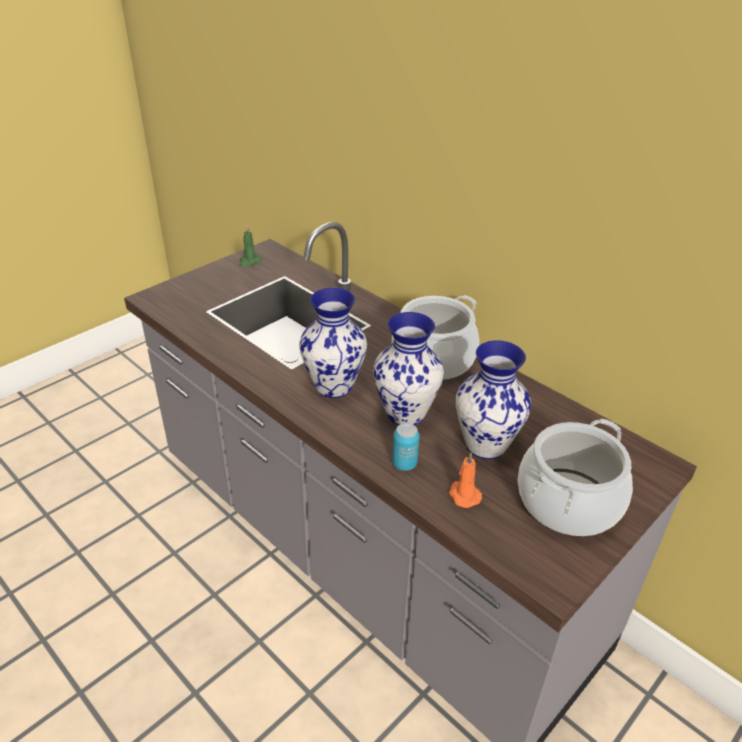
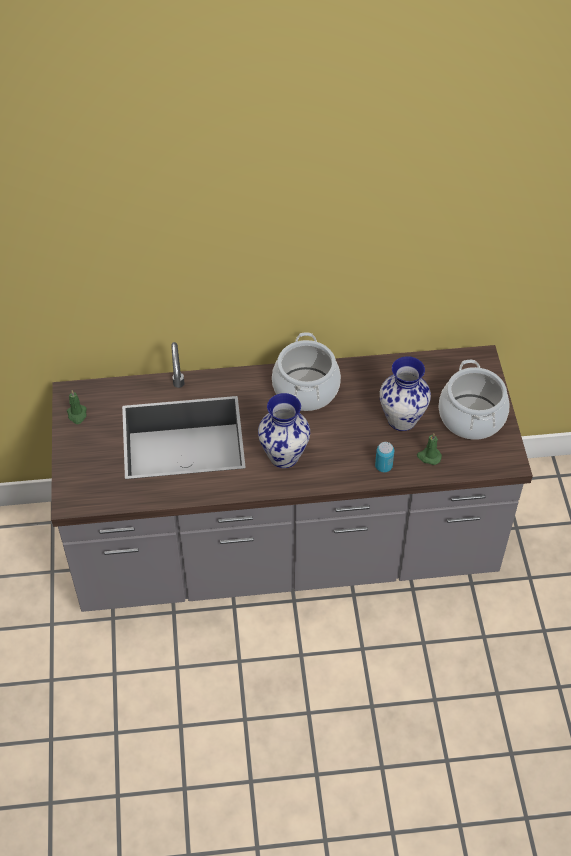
camera: 50 degrees left, 15 degrees up
(405, 414) = (343, 438): vase -> none
(463, 495) = (429, 456): orange candle -> green candle

